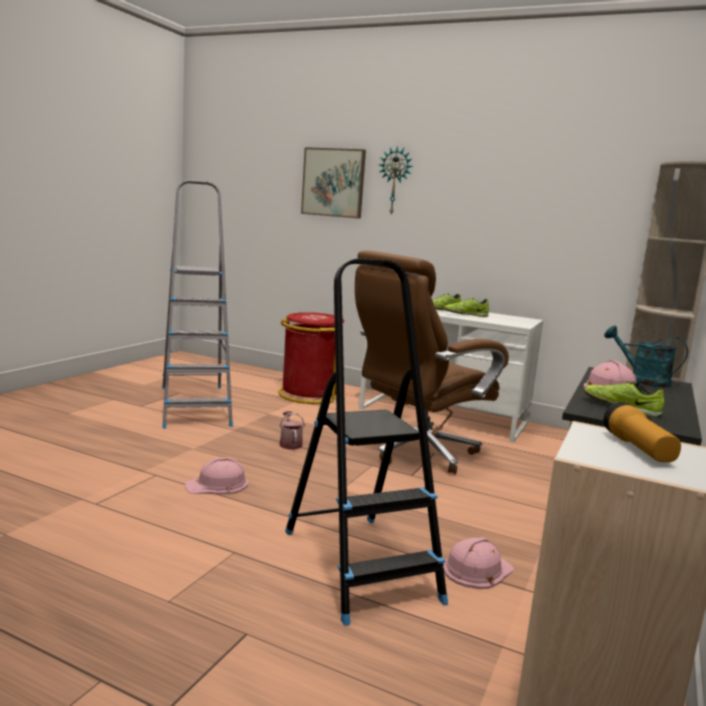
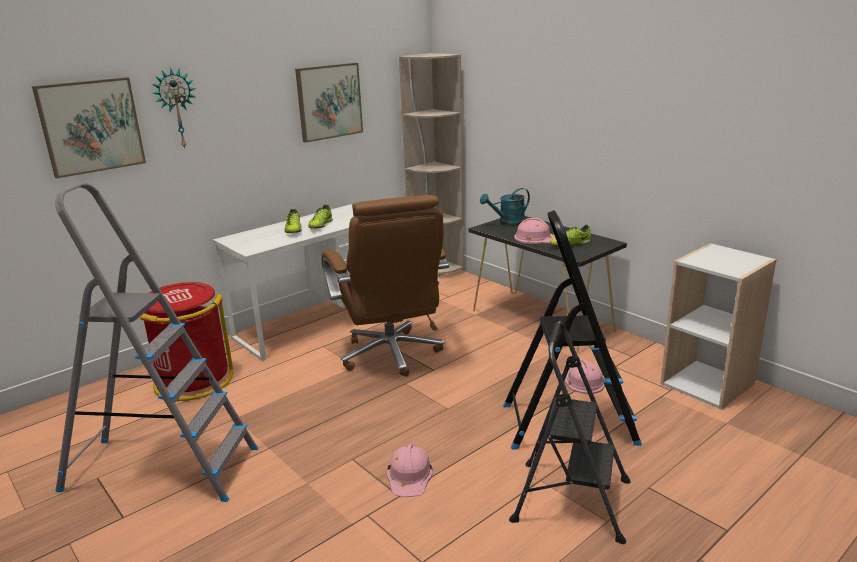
camera: 65 degrees left, 10 degrees up
(205, 571) = (567, 498): none -> black step ladder
(290, 443) = (331, 417): watering can -> none
(549, 203) = (329, 101): none -> picture
(638, 449) = (719, 258): flashlight -> none

